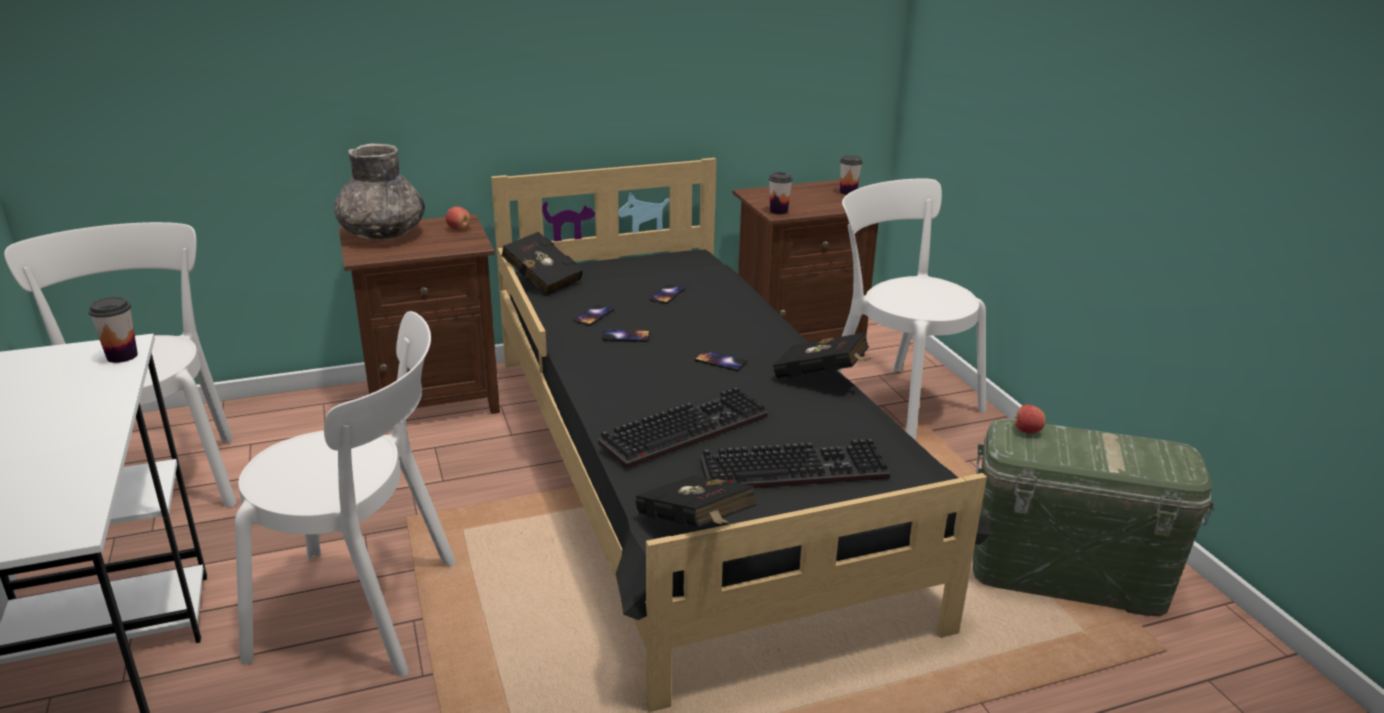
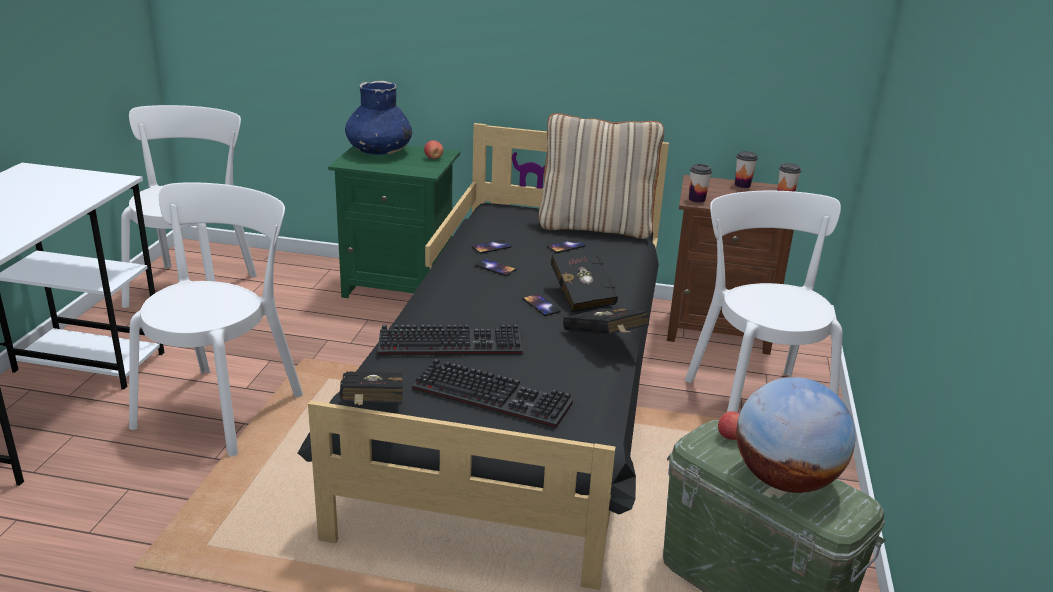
camera: 30 degrees right, 0 degrees up
(122, 356) = (109, 185): cup -> cup (742, 185)
(366, 610) = (224, 406): white chair -> white chair turned 105 degrees counterclockwise
(382, 234) = (379, 151): grey vase -> blue vase
(432, 398) = (399, 286): brown nightstand -> green nightstand
(541, 280) = (487, 213): black book -> black book (581, 295)
(669, 267) = (596, 227): none -> beige pillow
(1110, 453) = (784, 480): none -> globe

